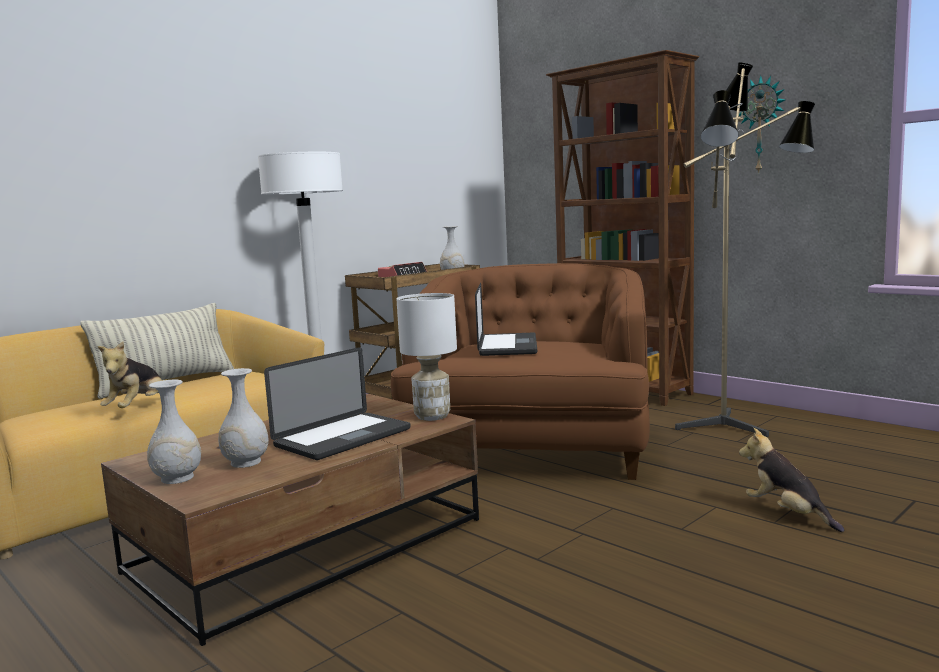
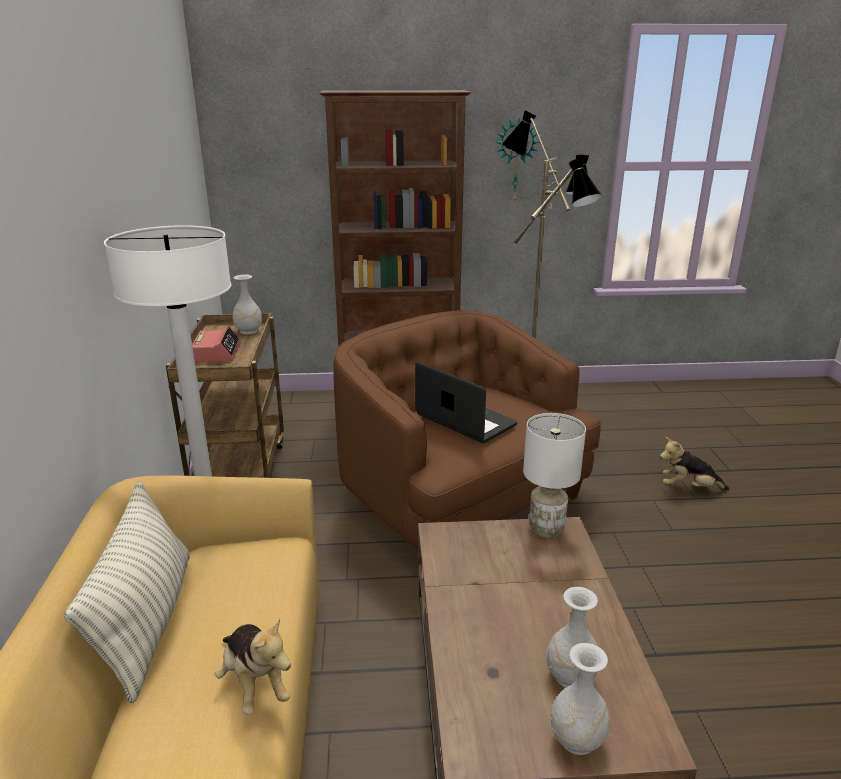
camera: 50 degrees left, 15 degrees up
(343, 438) = (555, 594): laptop -> none

